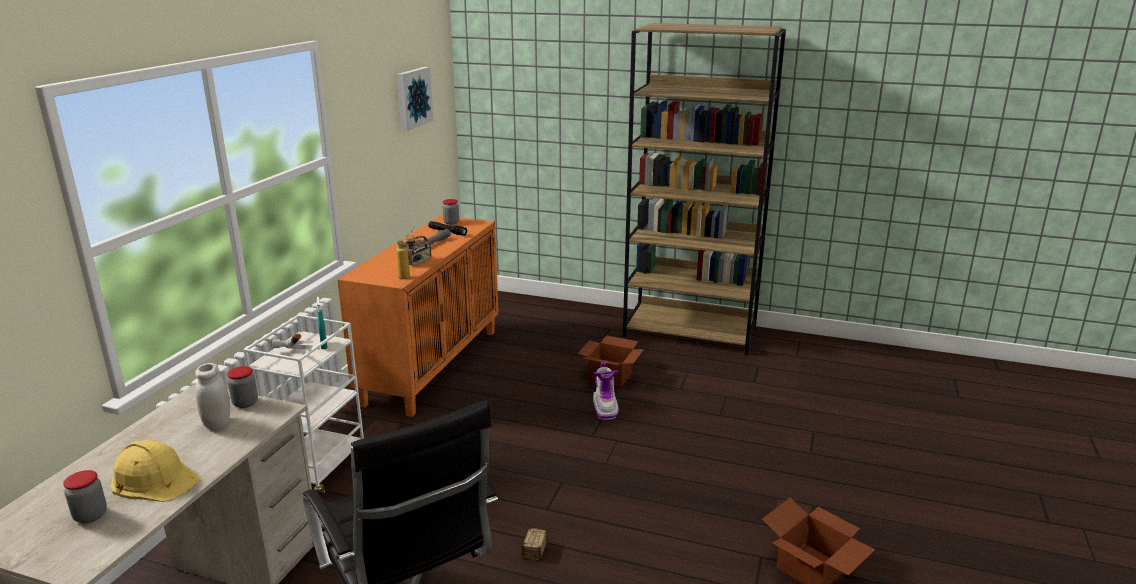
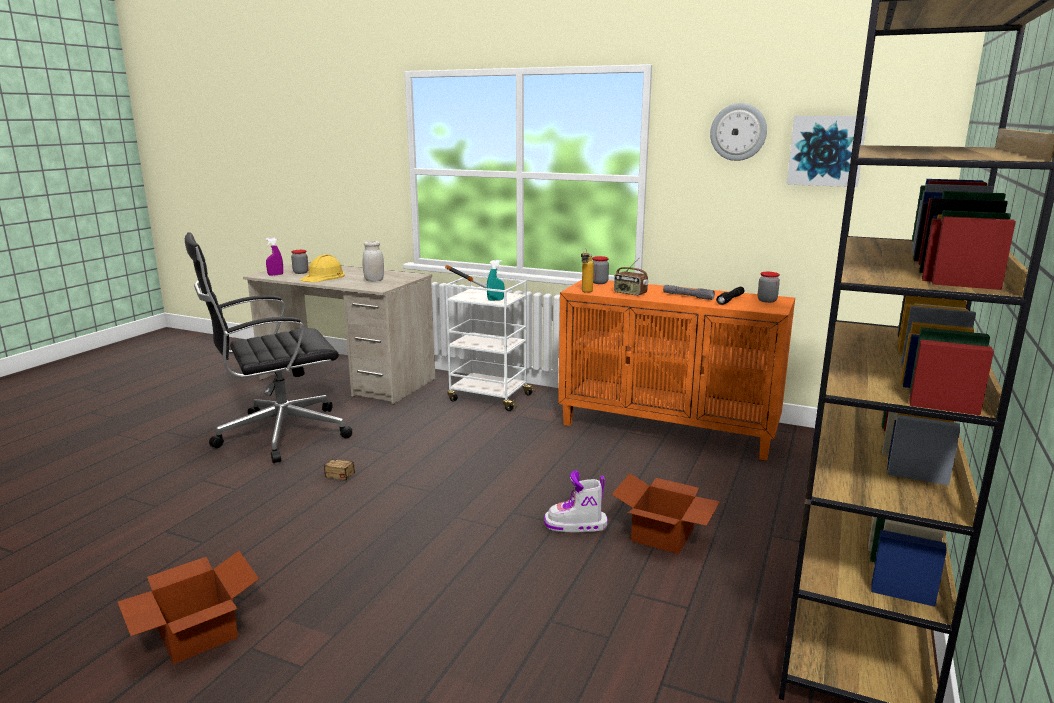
camera: 95 degrees right, 5 degrees down
(94, 544) = (275, 275): none -> purple spray bottle
(245, 403) = (396, 282): jar -> jar (599, 282)
(373, 95) = (738, 132): none -> wall clock

